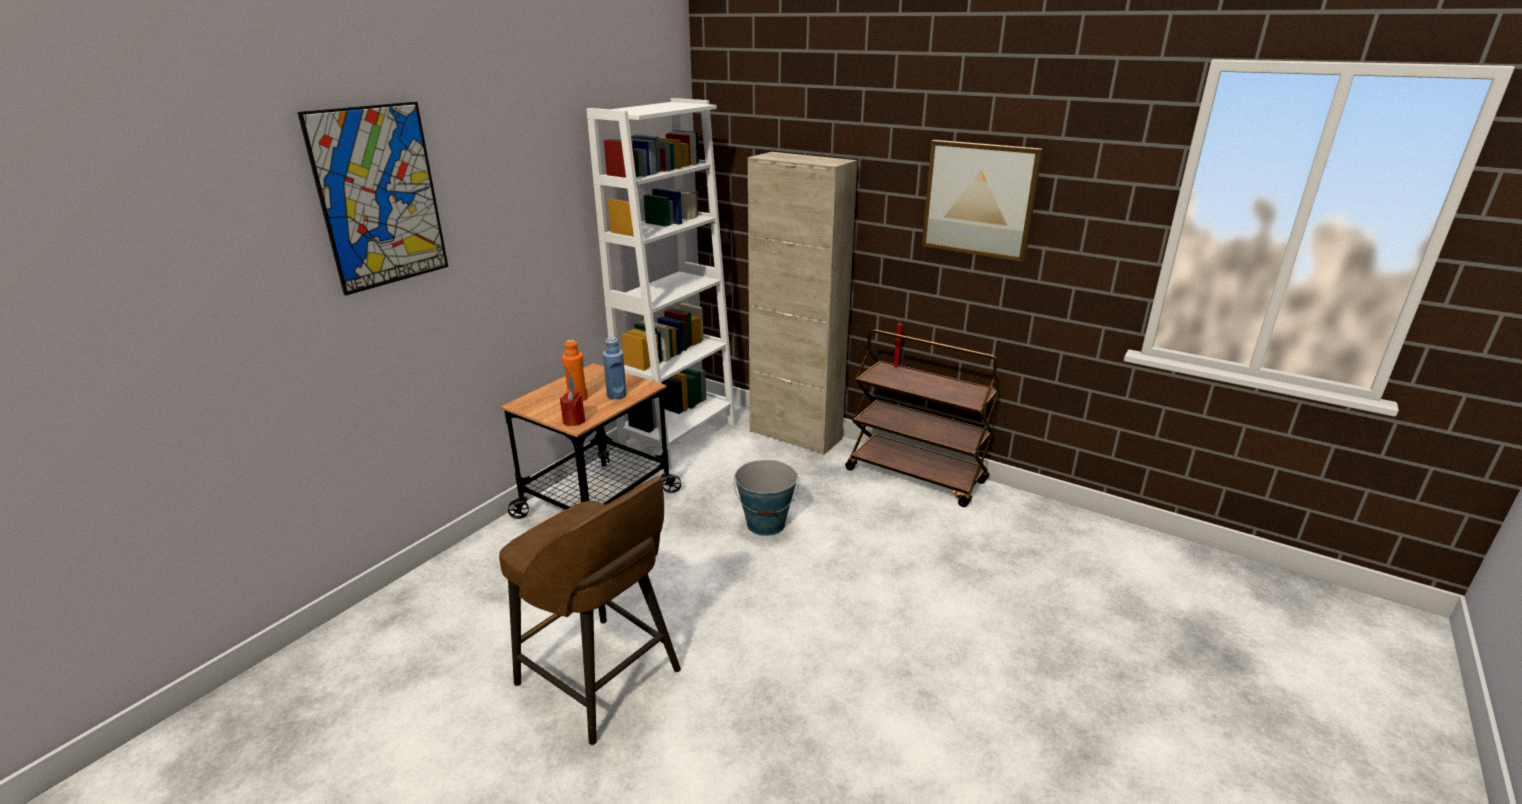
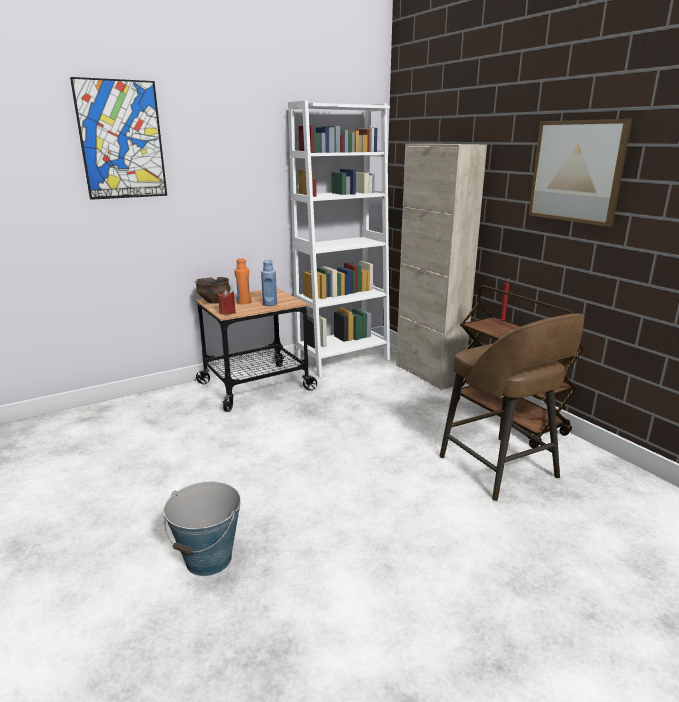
camera: 25 degrees right, 5 degrees down
(534, 404) = (214, 301): none -> bowl
(601, 679) = (168, 484): brown stool -> brown stool (500, 469)
(766, 524) = (359, 423): bucket -> bucket (209, 559)

